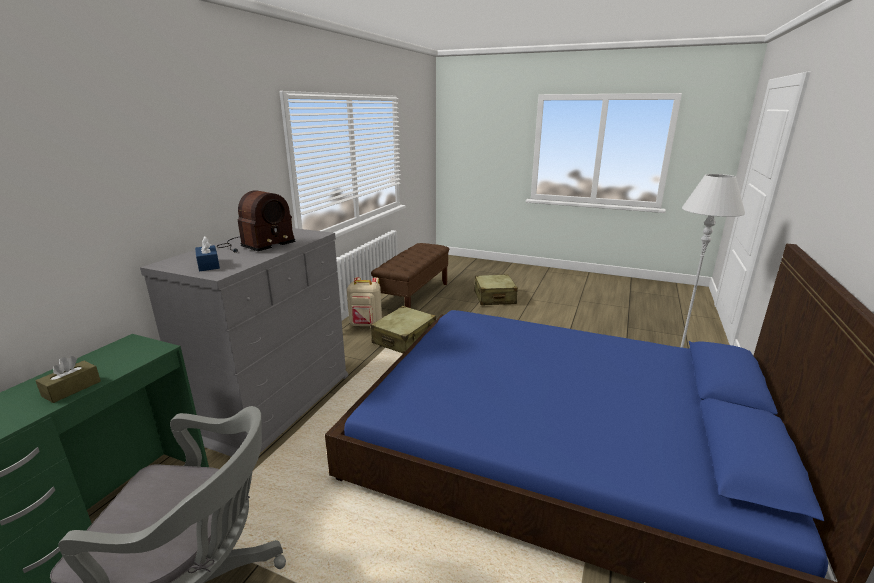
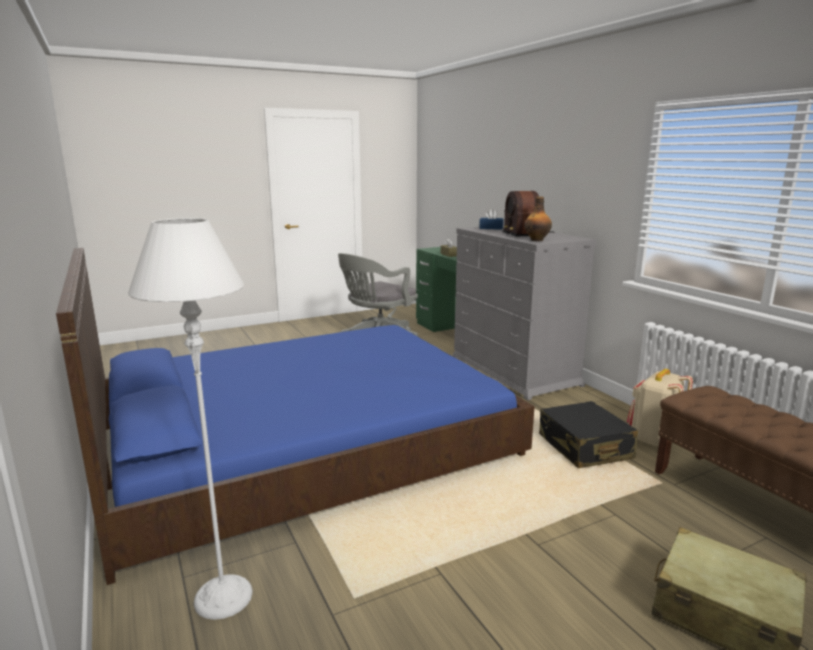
camera: 130 degrees right, 5 degrees down
(305, 235) = (537, 240): none -> bottle
(404, 339) = (584, 447): beige suitcase -> black suitcase

